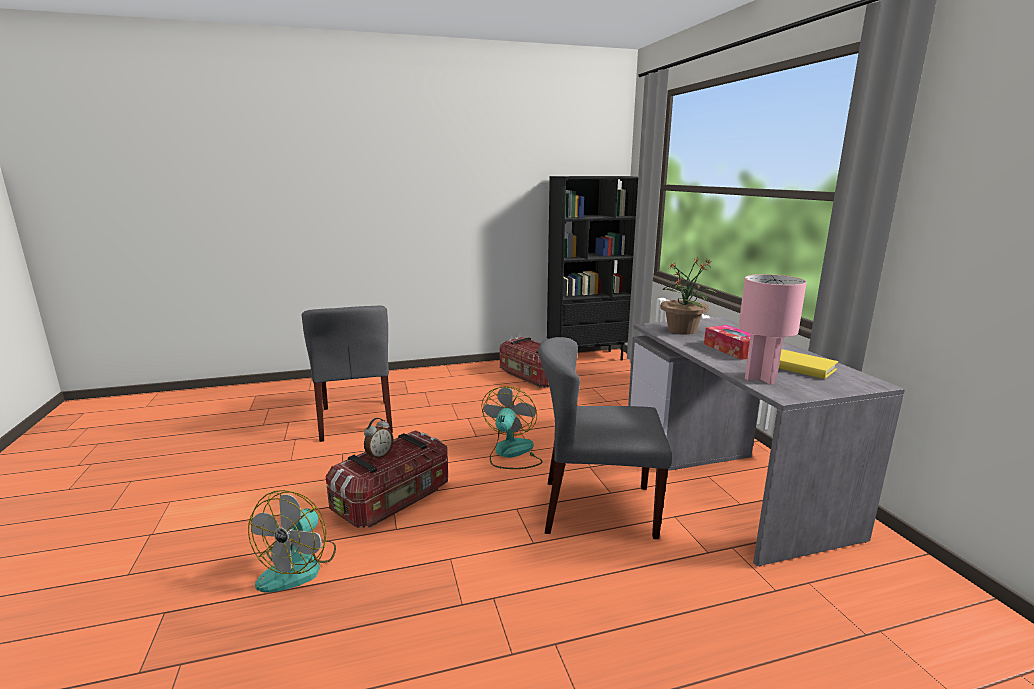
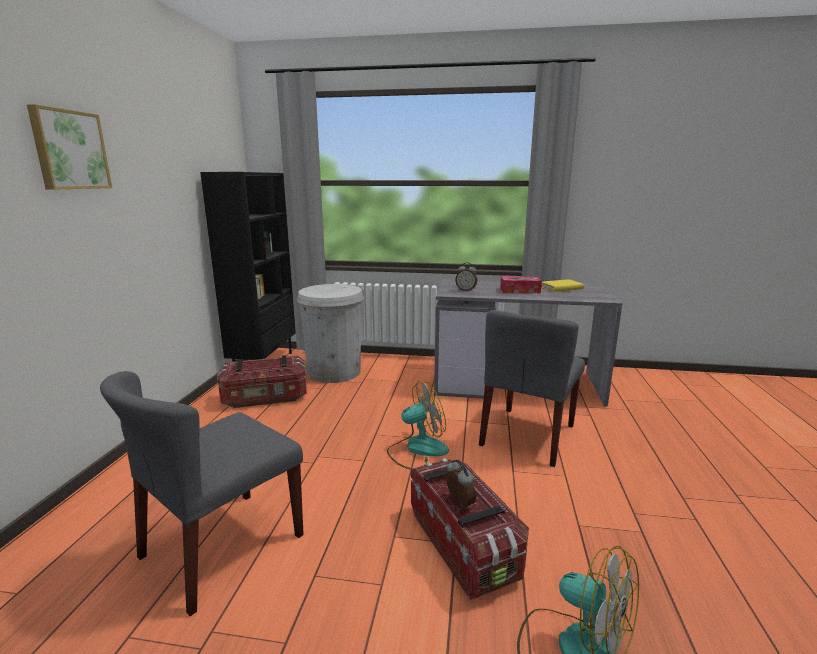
camera: 65 degrees left, 0 degrees up
(356, 420) = (222, 547): grey chair -> grey chair turned 120 degrees clockwise
(421, 165) = (69, 150): none -> picture
(511, 453) = (417, 450): fan -> fan turned 120 degrees clockwise
(611, 385) = (334, 372): none -> white trash can
(682, 330) = (466, 290): potted plant -> alarm clock
(760, 378) = (577, 297): pink table lamp -> none

